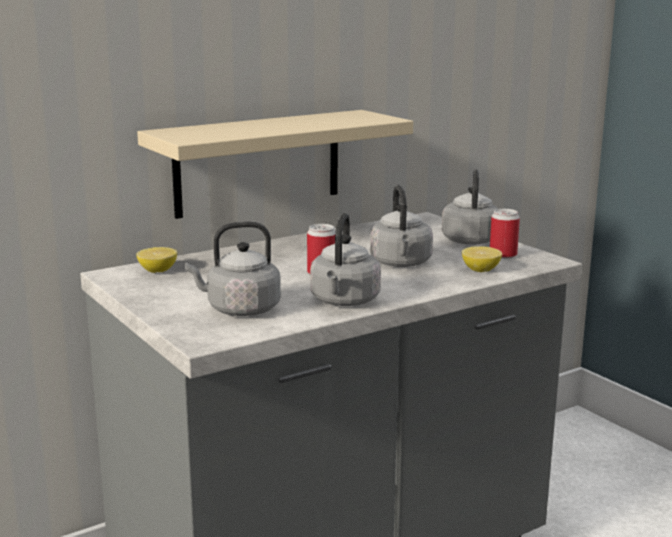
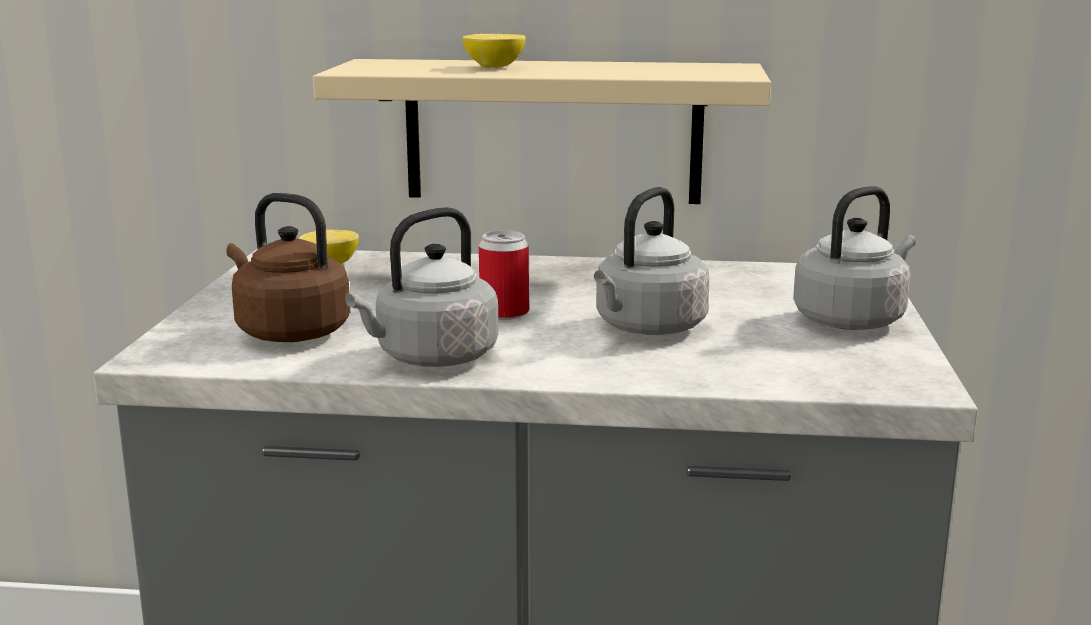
camera: 40 degrees right, 0 degrees up
(239, 310) = (288, 332): grey kettle -> brown kettle
(480, 270) = (749, 369): lemon -> lemon (494, 67)
(503, 255) = (850, 356): can -> none

